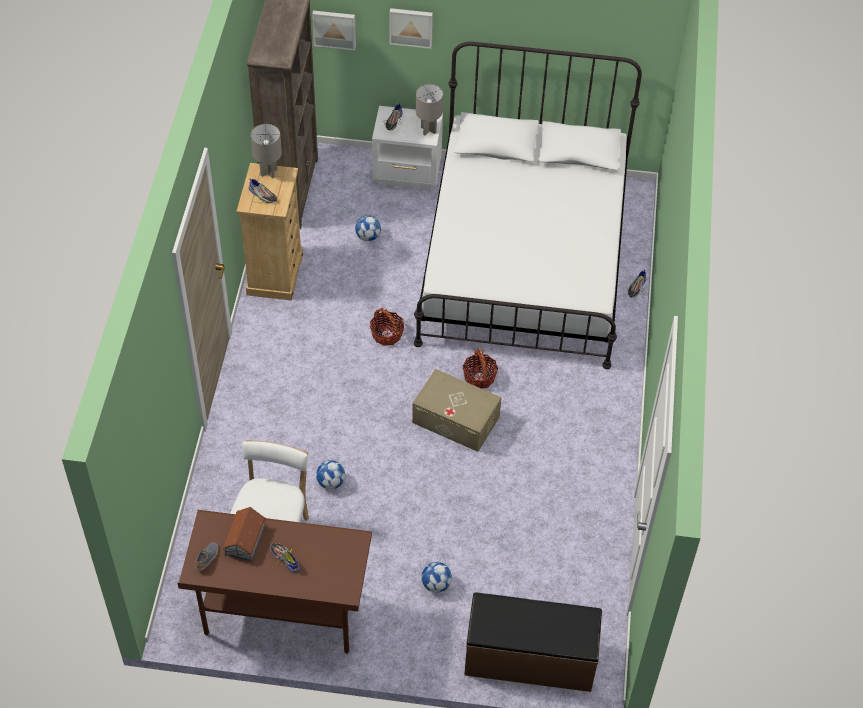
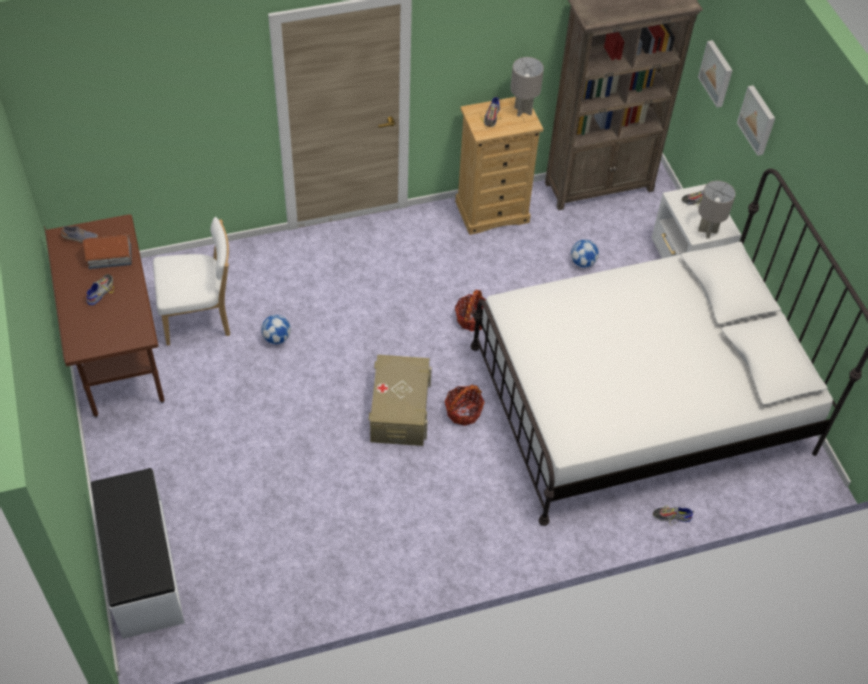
camera: 65 degrees right, 0 degrees up
(436, 584) = (198, 460): football -> none
(530, 659) = (142, 570): brown bench -> white bench

